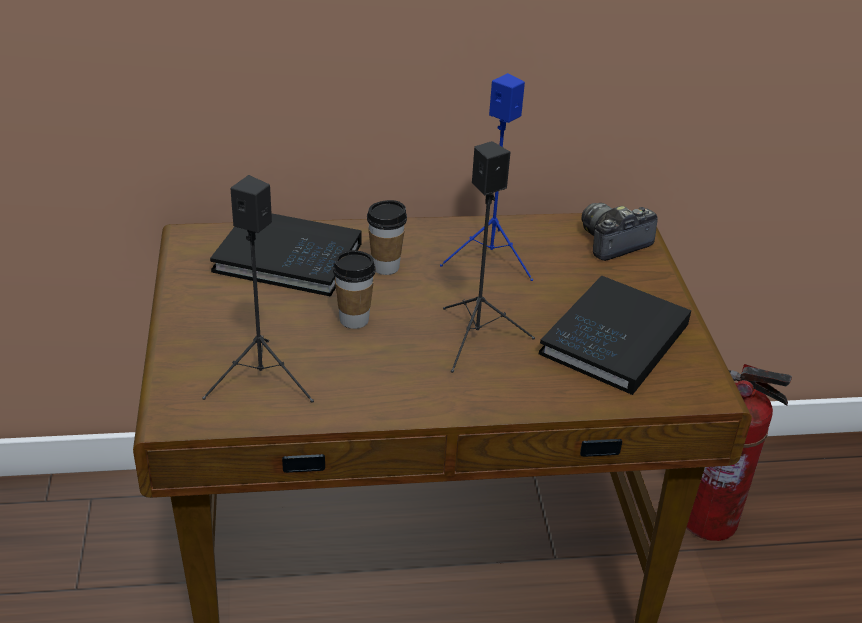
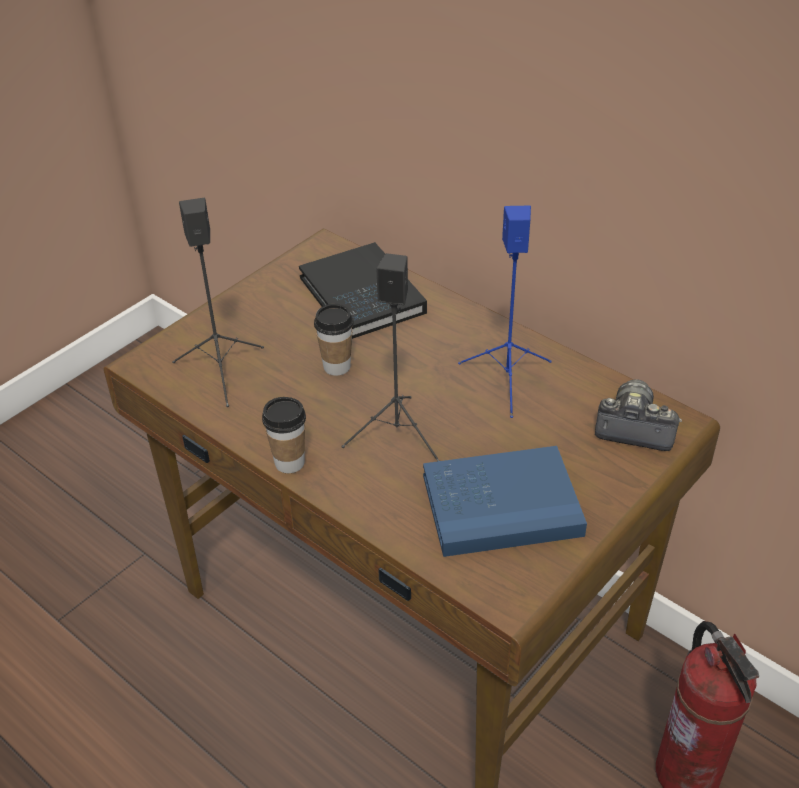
camera: 50 degrees right, 5 degrees up
(385, 267) = (417, 340): cup -> cup (289, 462)
(614, 339) = (501, 505): black book -> blue book

